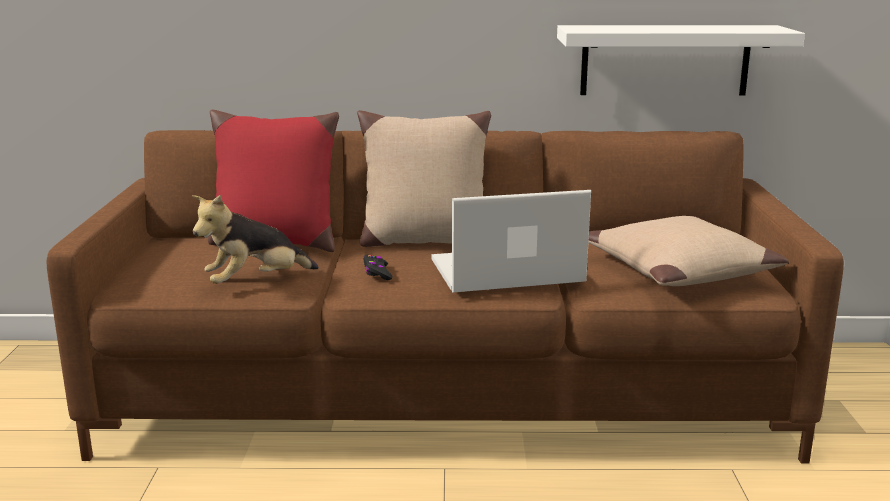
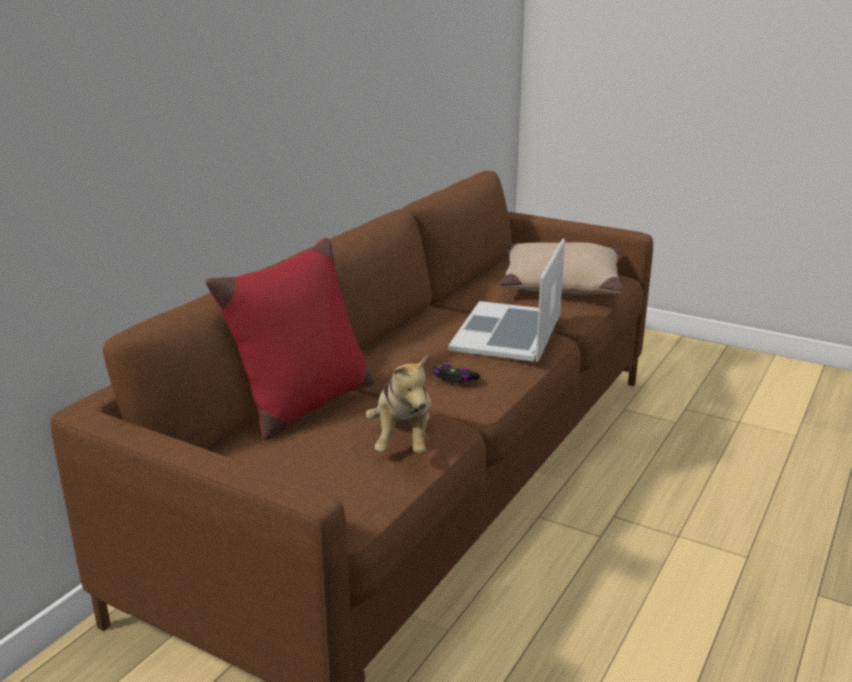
camera: 60 degrees left, 5 degrees up
(424, 242) = (396, 343): beige pillow -> none
(665, 60) = (423, 121): white shelf -> none

